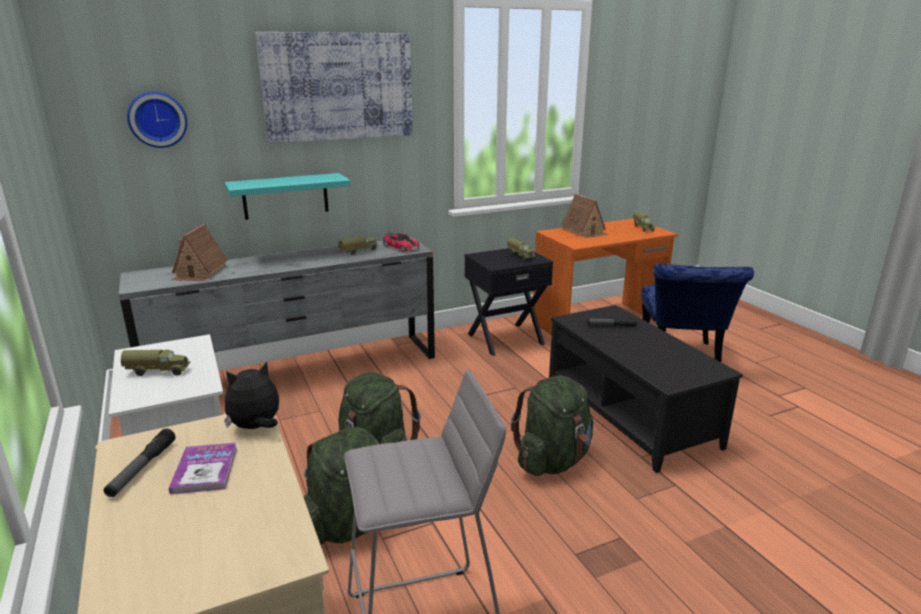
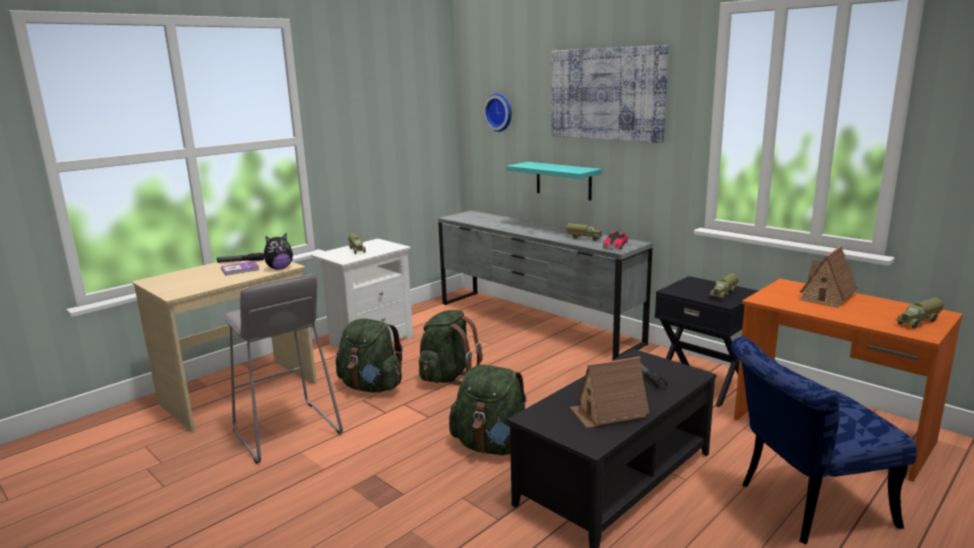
camera: 70 degrees right, 5 degrees down
(200, 272) = (489, 220): toy house -> toy house (608, 412)
(256, 427) = (279, 268): plush toy -> plush toy turned 105 degrees clockwise

